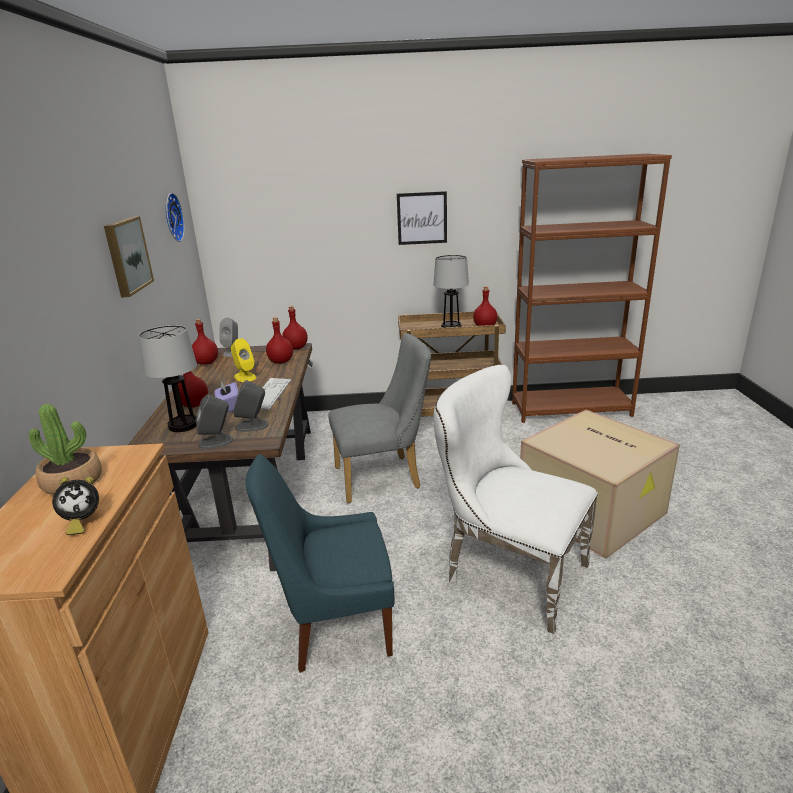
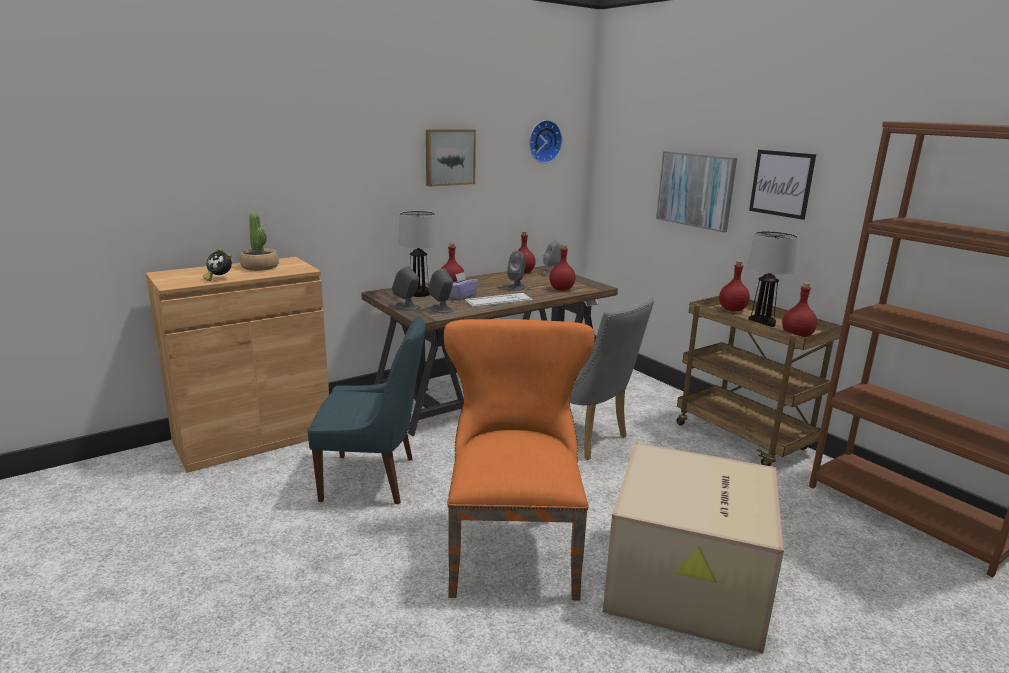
camera: 55 degrees right, 5 degrees down
(245, 377) = (516, 287): yellow speaker -> grey speaker
(295, 348) = (597, 286): red bottle -> red bottle (732, 309)
(335, 625) = (373, 479): blue chair -> blue chair turned 135 degrees clockwise
(340, 237) = (695, 190): none -> picture
(507, 572) = (512, 547): white chair -> orange chair

